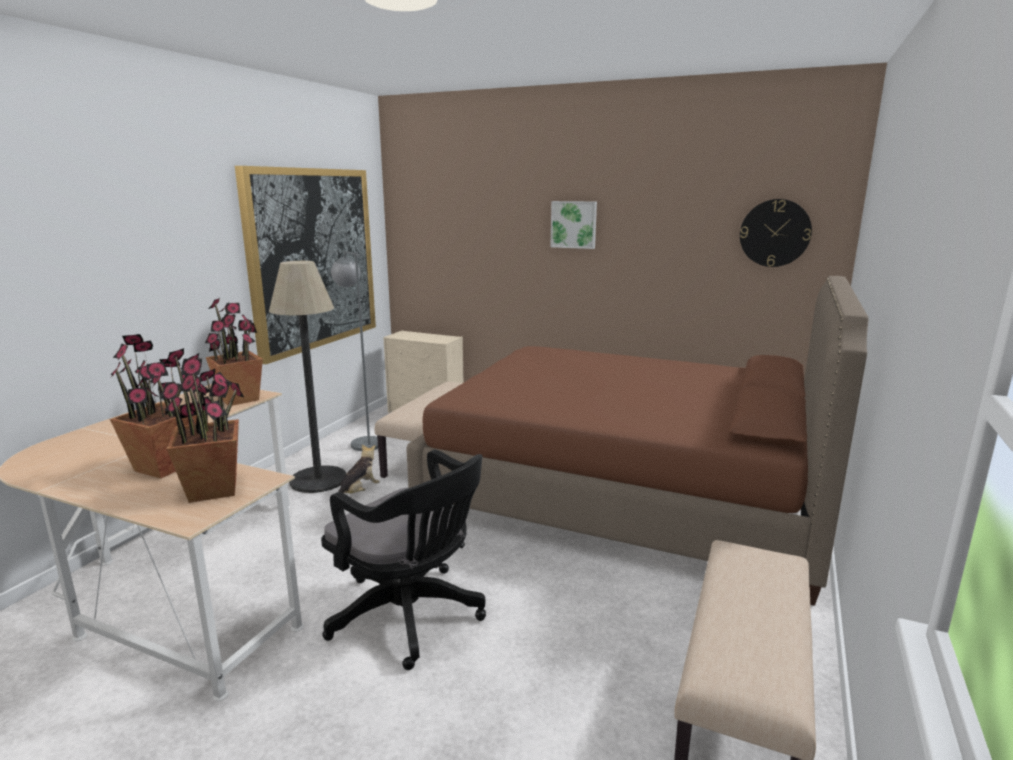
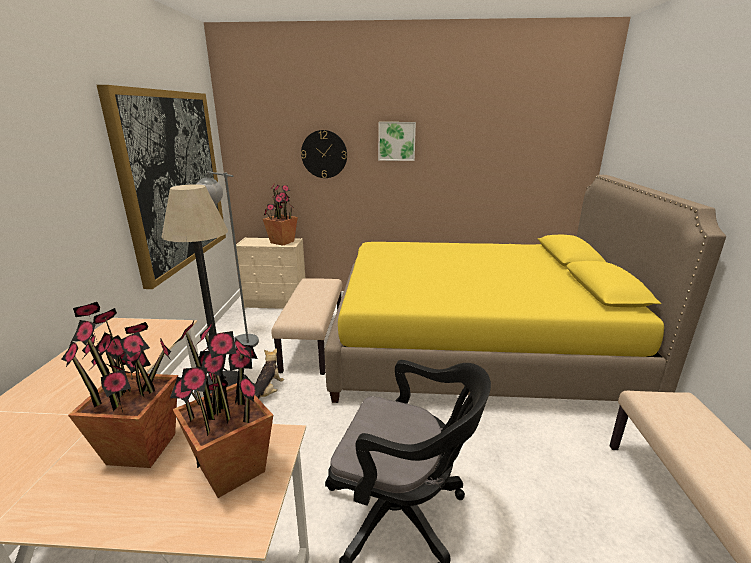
camera: 20 degrees left, 5 degrees up
(240, 399) = (157, 335): potted plant -> potted plant (282, 242)
(625, 491) = (474, 348): brown bed -> yellow bed
(775, 233) = (550, 144): wall clock -> wall clock (324, 154)

